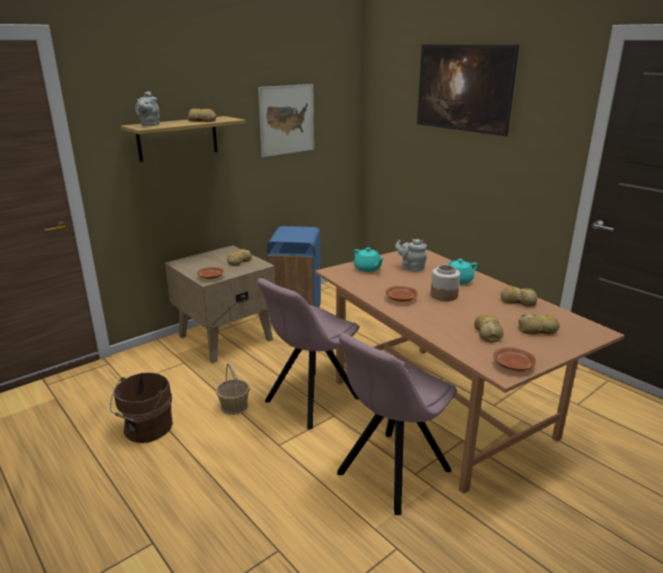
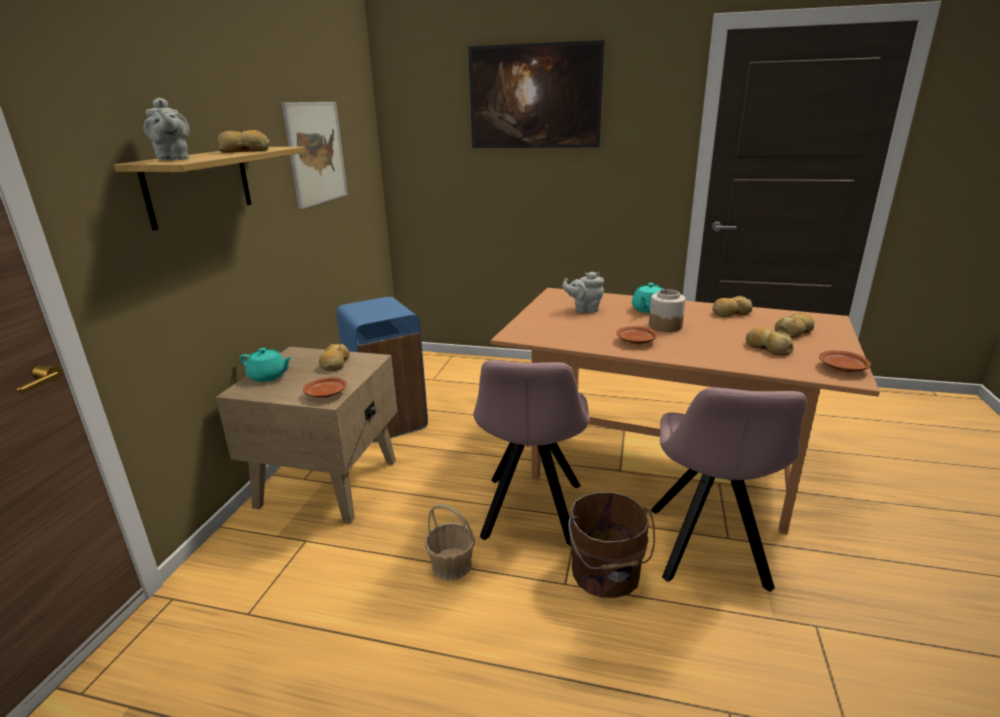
camera: 35 degrees left, 0 degrees up
(146, 428) = (364, 663): brown bucket -> brown bucket (605, 574)
(368, 268) = (544, 322): turquoise teapot -> turquoise teapot (269, 376)

